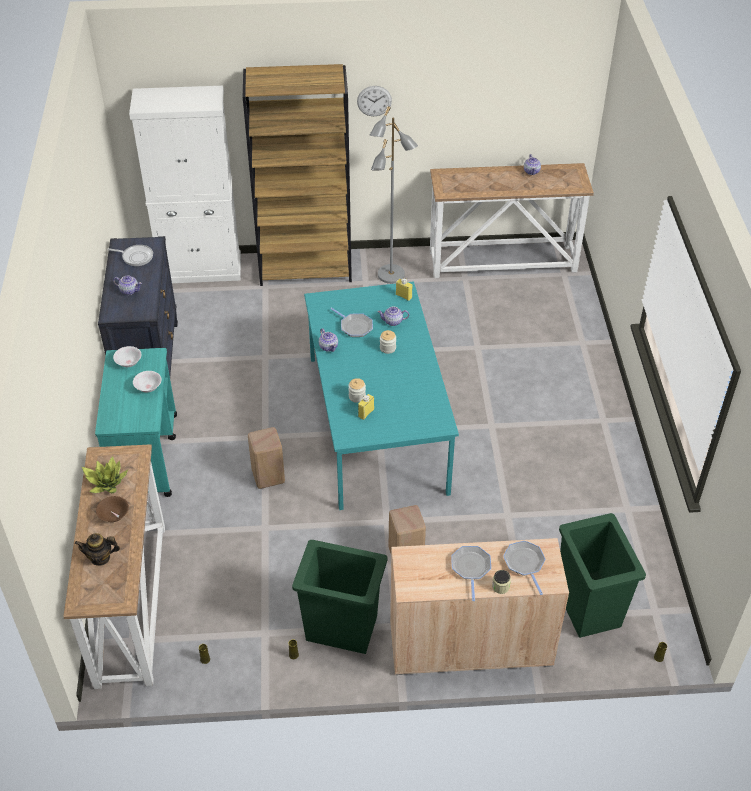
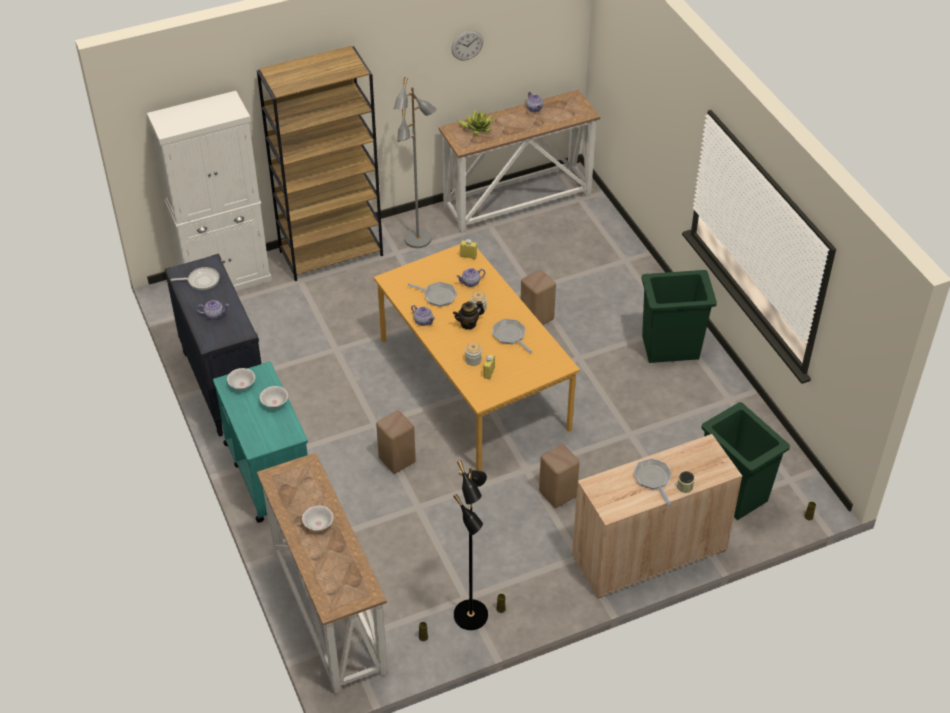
camera: 20 degrees left, 0 degrees up
(100, 558) = (327, 564): teapot -> teapot (468, 324)
(106, 482) = (294, 497): potted plant -> potted plant (477, 127)
(114, 516) = (318, 525): brown bowl -> white bowl
(262, 653) = (472, 616): none -> black floor lamp
(342, 629) = (533, 574): green trash can -> green trash can (671, 348)
(374, 101) = (381, 73): wall clock -> wall clock (467, 45)
(378, 423) = (475, 383): turquoise dining table -> orange dining table
(469, 376) = (538, 317): none -> beige stool
(525, 563) = (695, 462): frying pan -> frying pan (510, 335)

